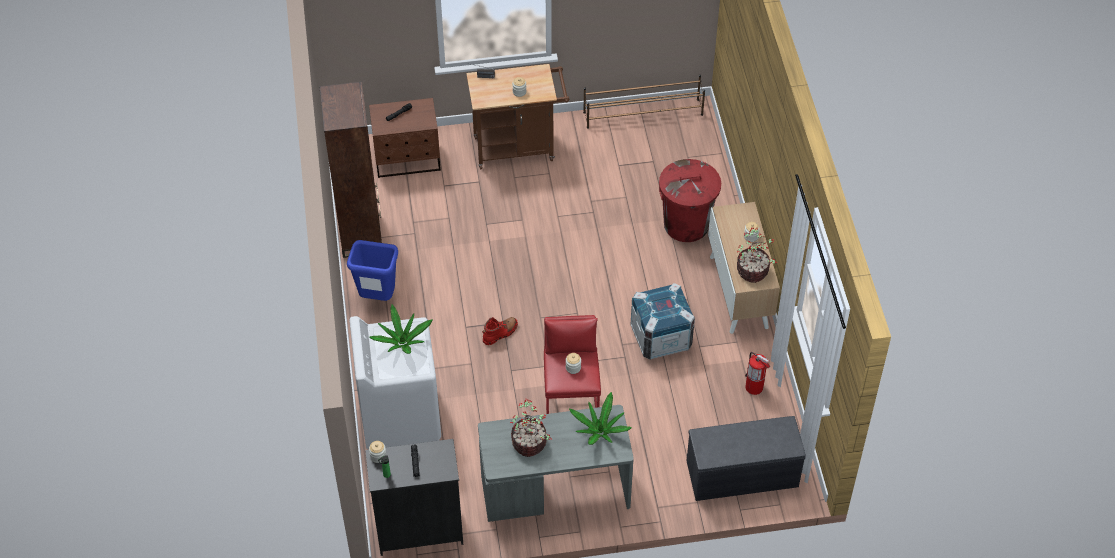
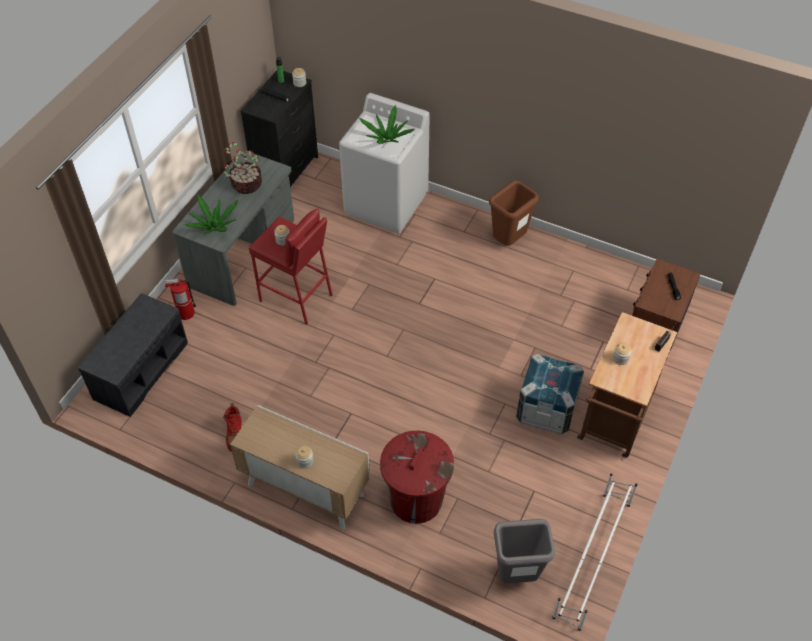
camera: 125 degrees right, 0 degrees up
(360, 233) = (586, 262): brown bookcase -> none
(377, 297) = (509, 241): blue trash can -> brown trash can
(500, 333) = (409, 296): red boot -> red boot (234, 434)
(643, 113) = (592, 559): brown shoe rack -> white shoe rack
(661, 337) = (311, 398): crate -> crate (546, 409)
(690, 145) = (516, 575): none -> grey trash can
(753, 271) = (266, 435): potted plant -> none
(754, 387) = (203, 432): fire extinguisher -> fire extinguisher (185, 313)

